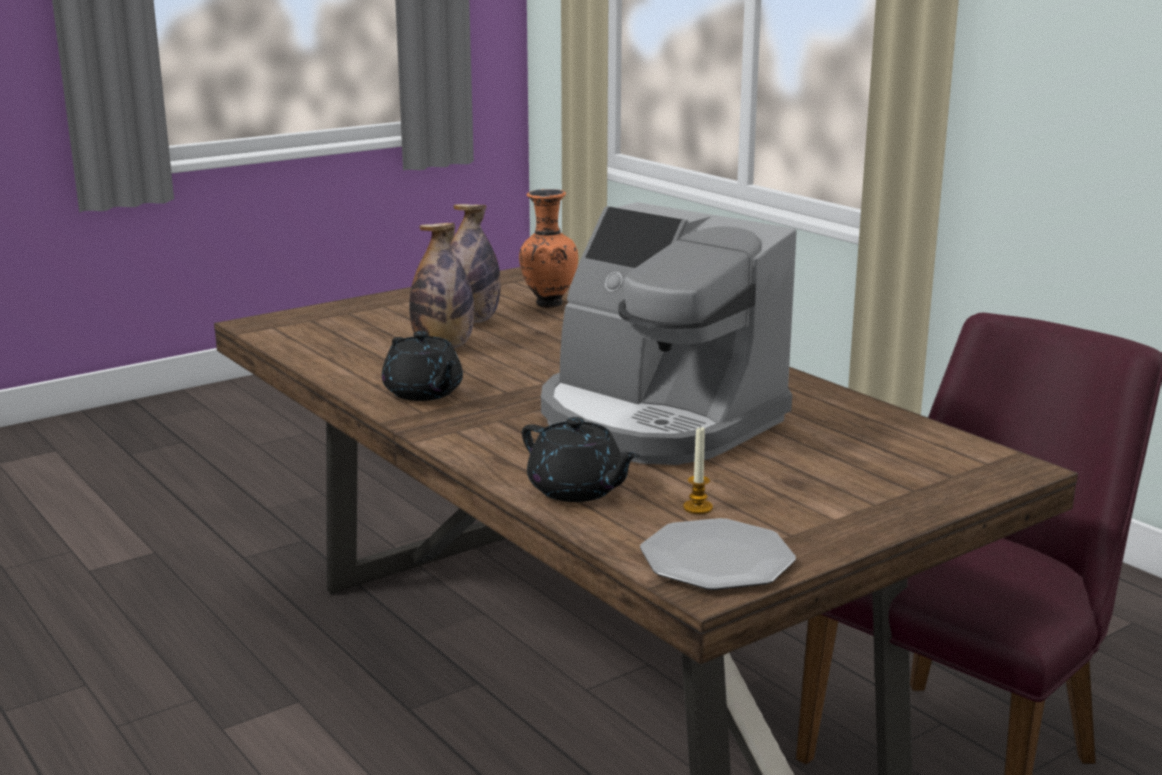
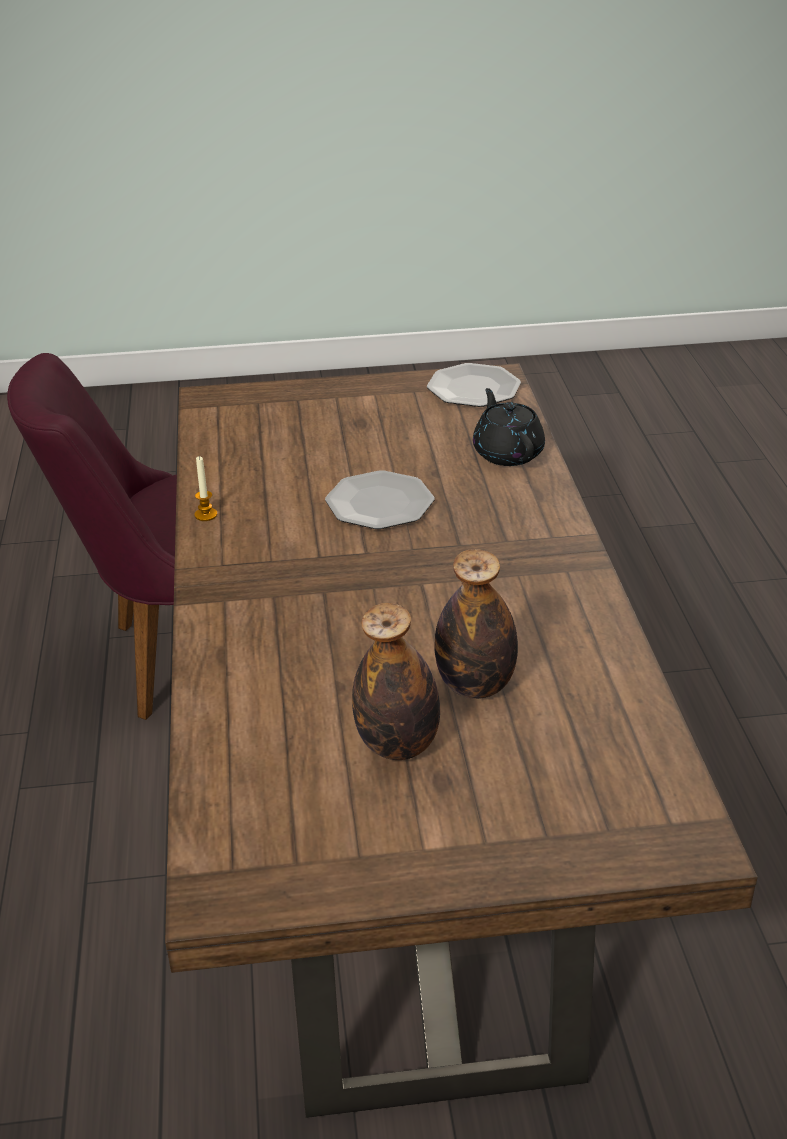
camera: 150 degrees left, 15 degrees up
(423, 393) = (549, 600): black teapot -> none
(547, 304) = (260, 763): orange vase -> none
(656, 420) = (379, 503): coffee machine -> plate
(697, 508) = (444, 420): candle -> candle (206, 515)

